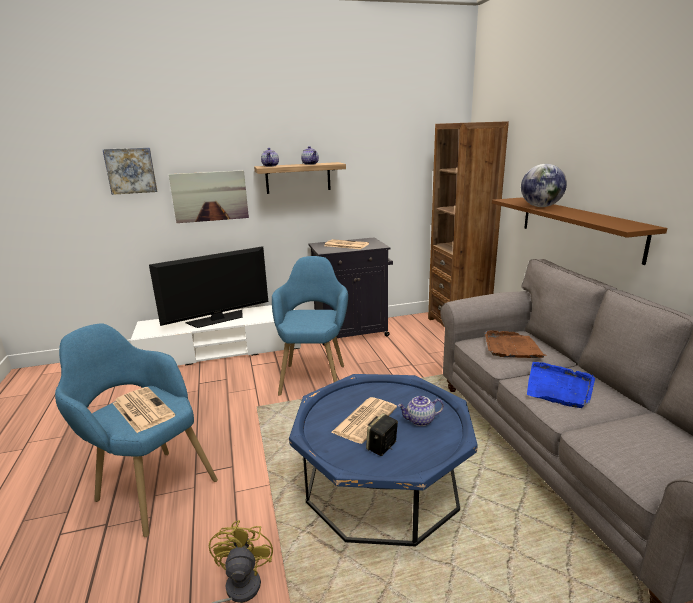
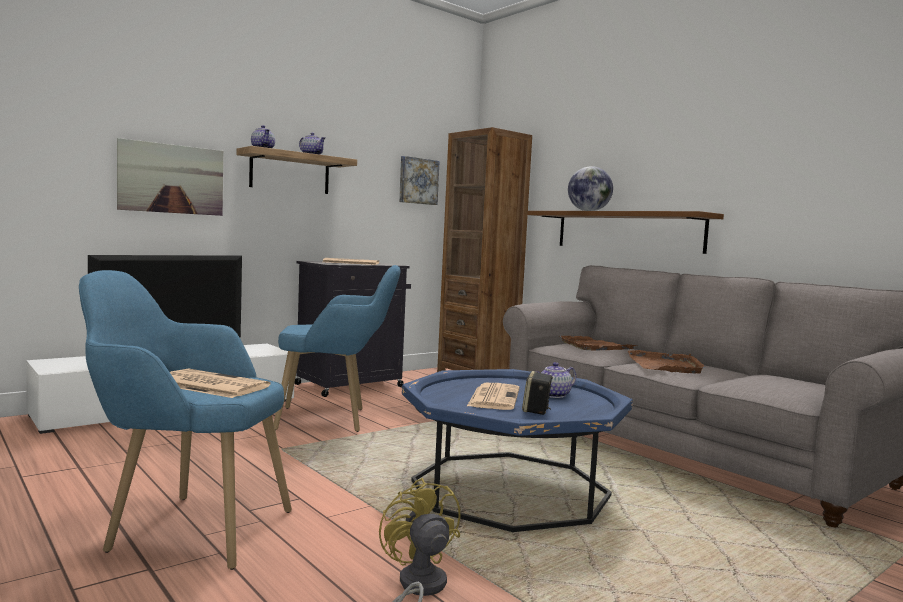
camera: 25 degrees left, 15 degrees down
(131, 170) = (60, 123): picture -> picture (418, 181)
(314, 374) = (335, 419): blue armchair -> blue armchair turned 105 degrees clockwise
(559, 387) = (666, 365): blue tray -> brown tray

